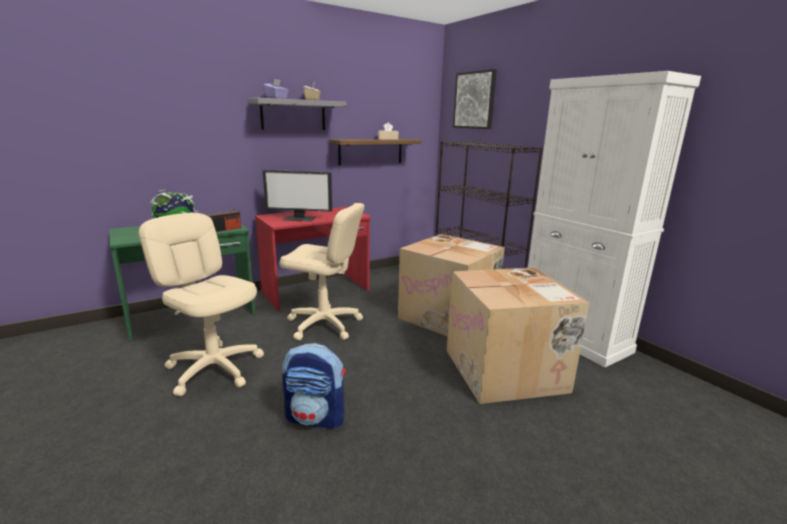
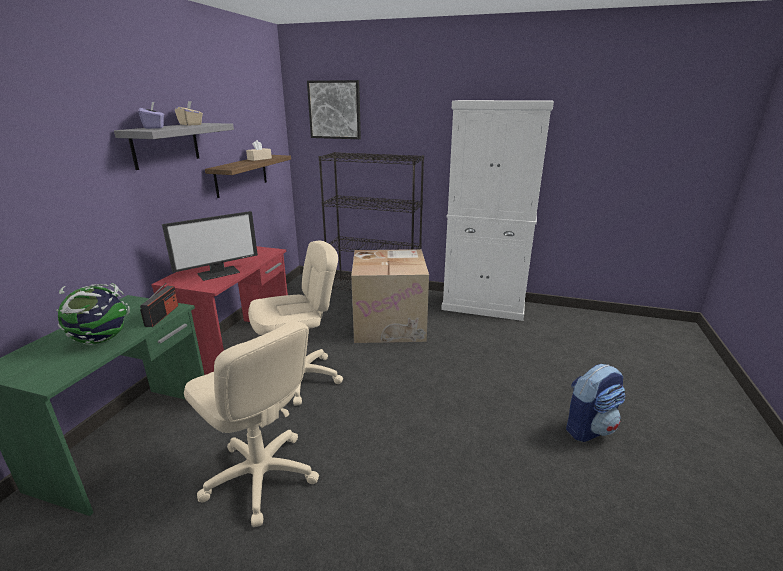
camera: 40 degrees left, 5 degrees up
(215, 368) = (260, 476): beige office chair -> beige office chair turned 135 degrees counterclockwise
(316, 418) = (418, 458): backpack -> backpack (589, 428)
(506, 371) = (480, 350): cardboard box -> none

